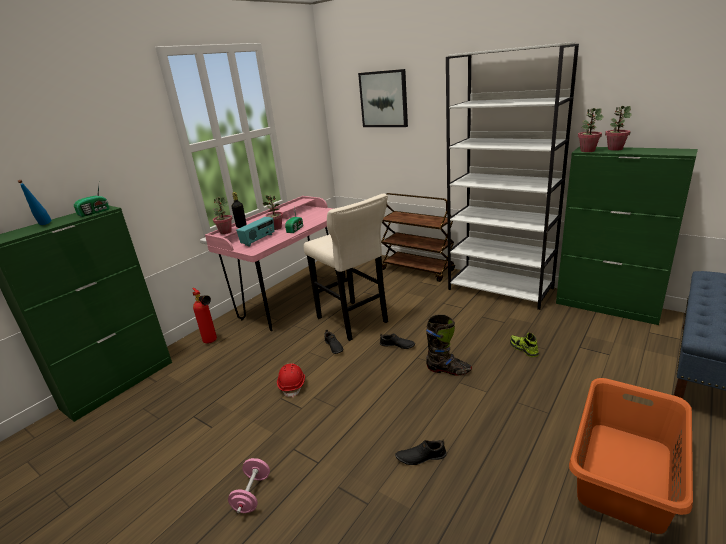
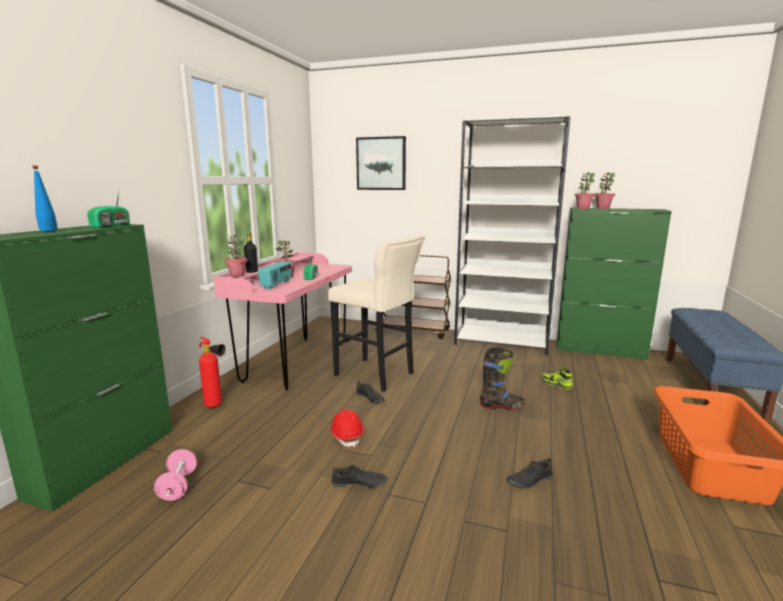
camera: 20 degrees left, 10 degrees down
(252, 494) = (369, 547): pink dumbbell -> pink dumbbell (178, 486)
(397, 345) = (437, 391): black shoe -> black shoe (358, 483)

